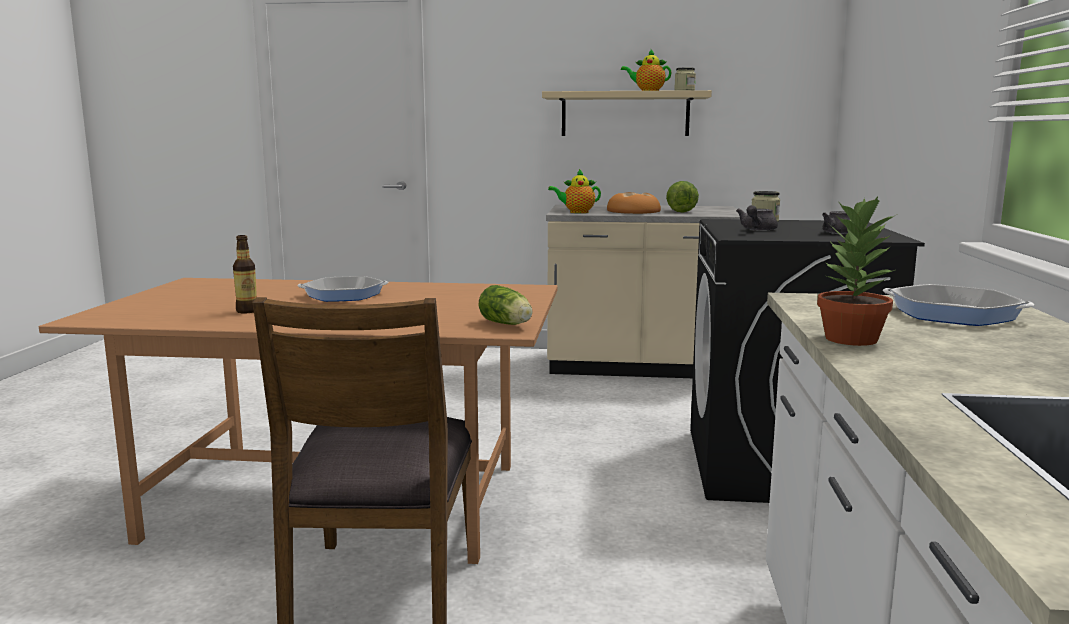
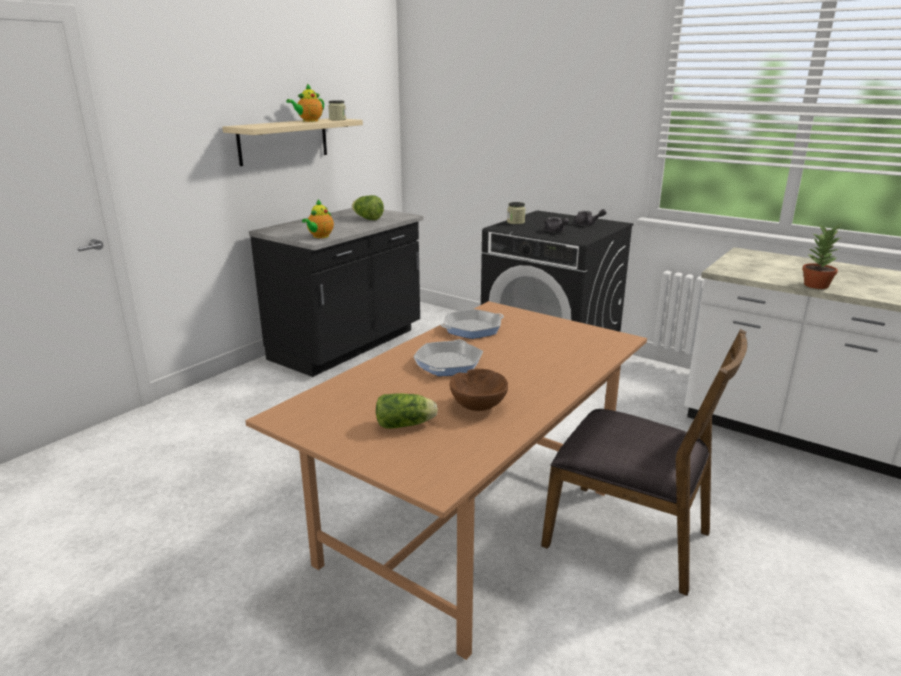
camera: 60 degrees left, 10 degrees up
(247, 311) = (477, 406): bottle -> brown bowl
(507, 324) = (604, 336): lettuce -> lettuce (407, 424)
(634, 211) = (347, 226): bread -> none
(640, 367) = (348, 346): beige counter -> black counter
(953, 314) = (769, 262): frying pan -> frying pan (472, 328)

